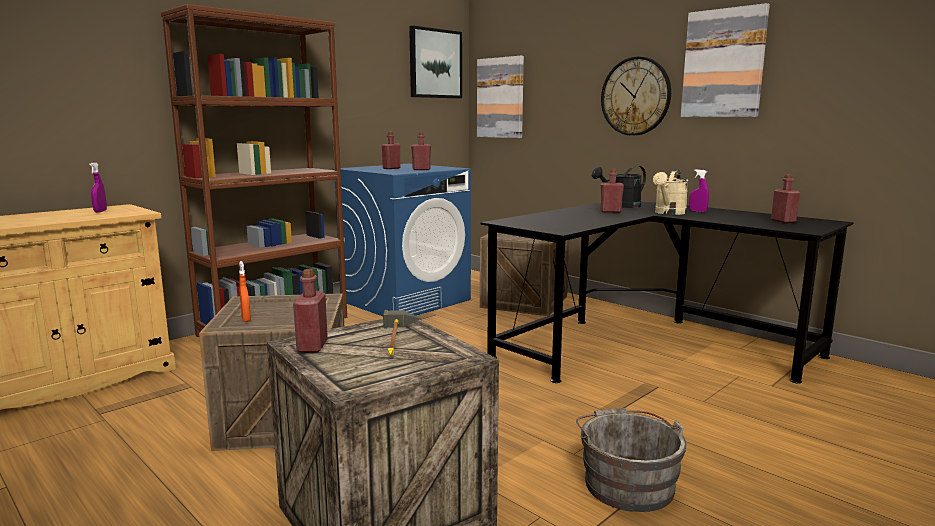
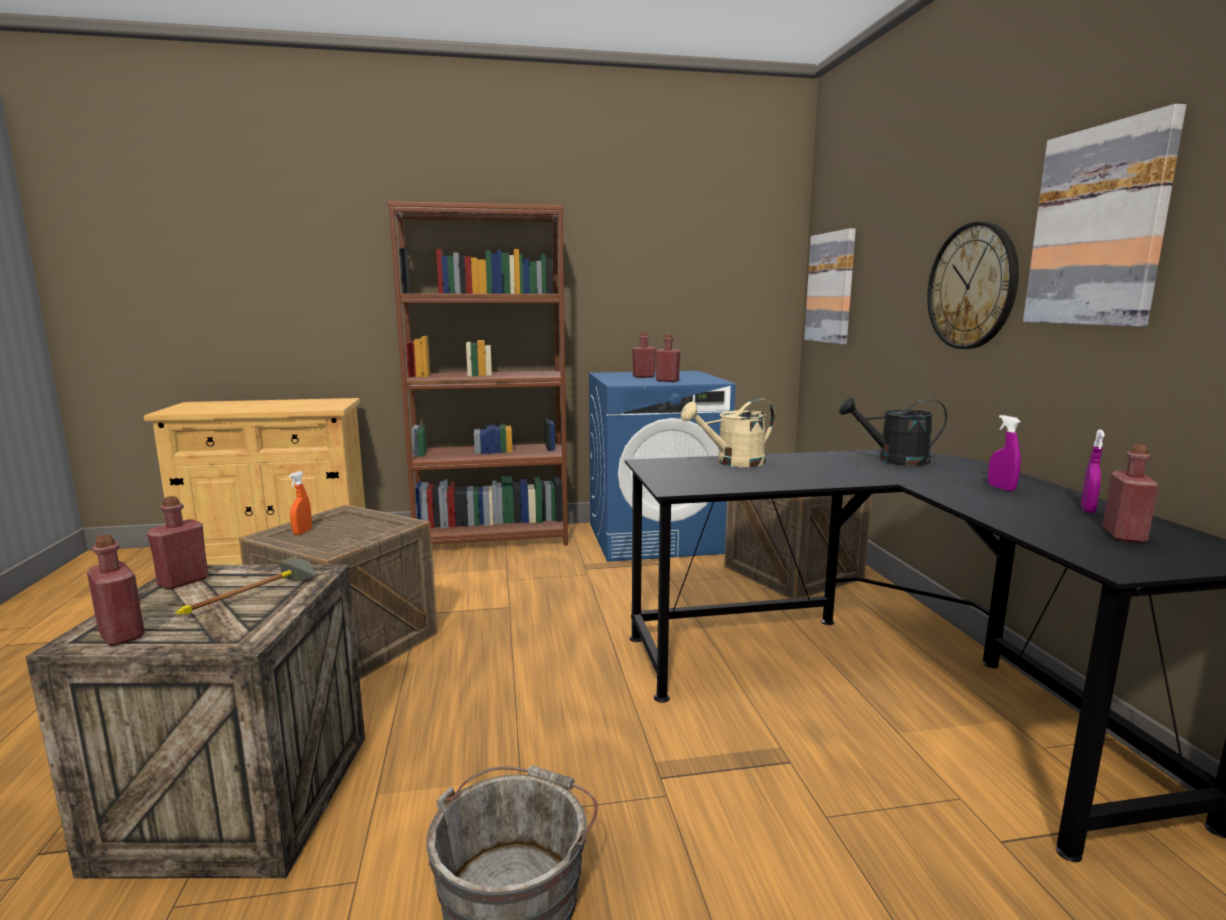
camera: 35 degrees right, 0 degrees up
(100, 211) = (312, 403): purple spray bottle -> purple spray bottle (1087, 509)
(435, 63) = (748, 245): picture -> none
(610, 211) = (846, 467): red bottle -> red bottle (121, 635)
(668, 213) = (936, 484): beige watering can -> beige watering can (732, 463)

